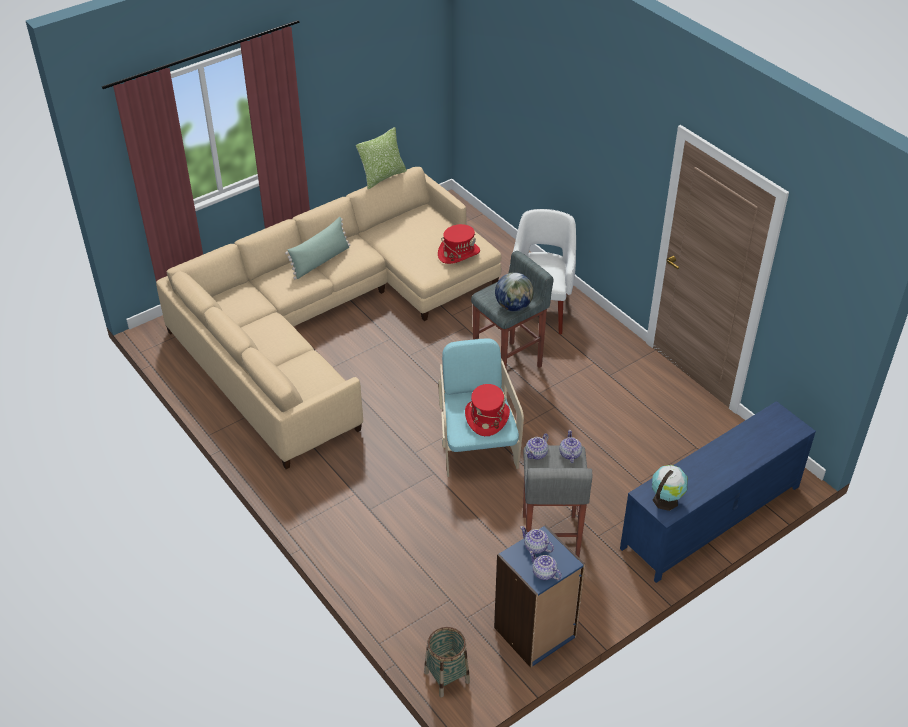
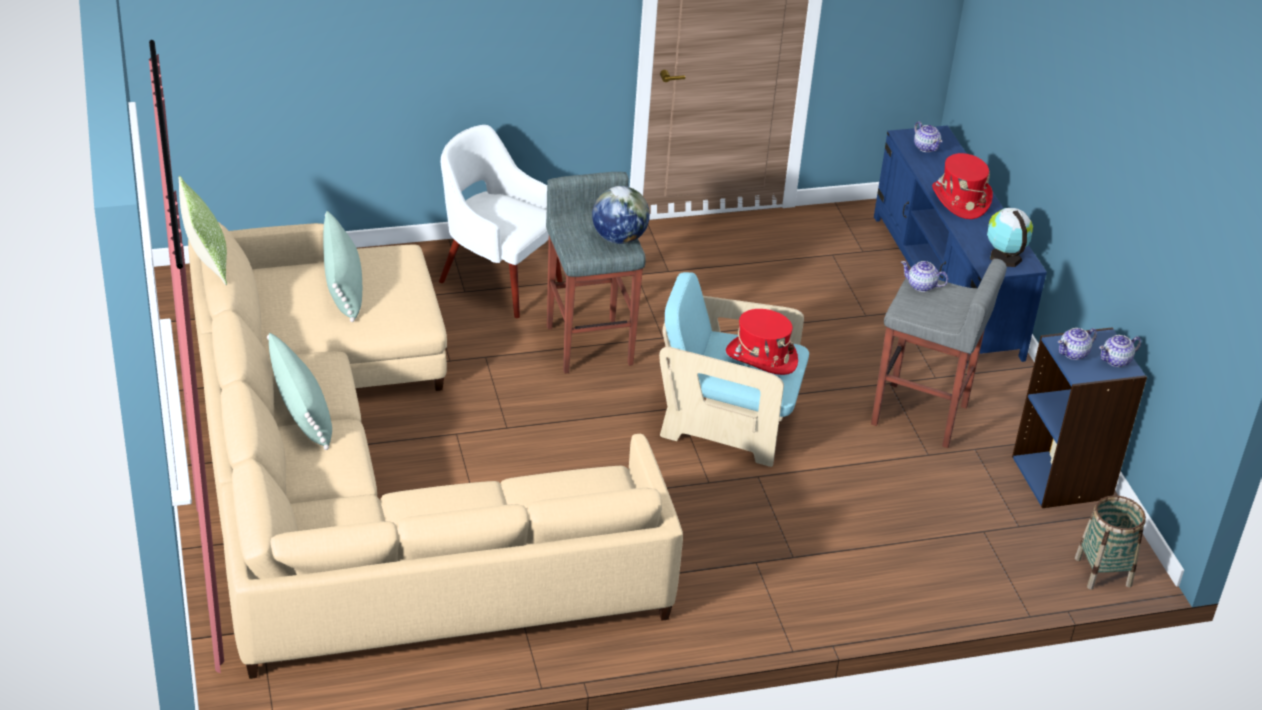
camera: 70 degrees left, 5 degrees down
(435, 238) = (343, 286): none -> green pillow
(458, 253) = (397, 276): red hat -> red hat (960, 200)
(537, 454) = (908, 310): teapot -> teapot (926, 147)

